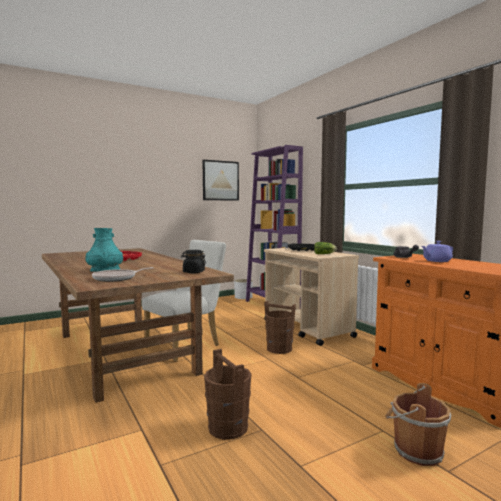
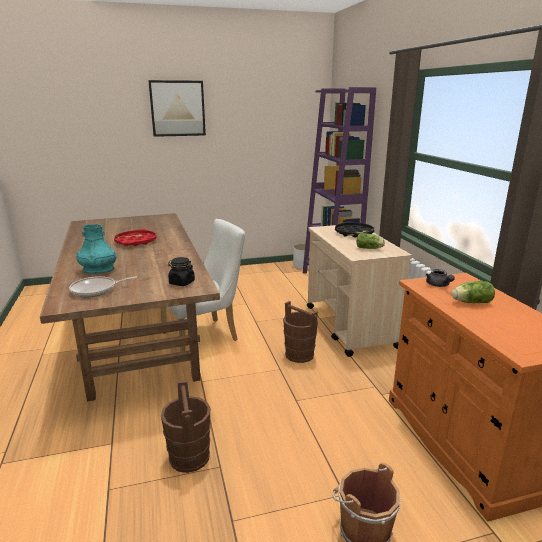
camera: 15 degrees right, 15 degrees up
(220, 180) = (280, 123): picture -> picture (177, 108)
(436, 261) = (470, 302): purple teapot -> lettuce

